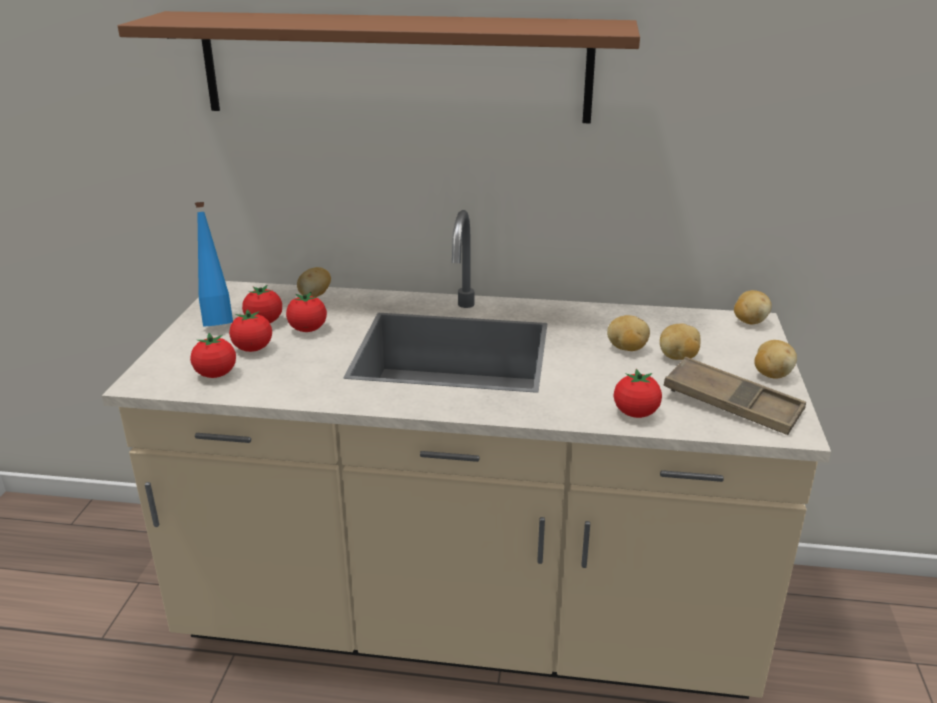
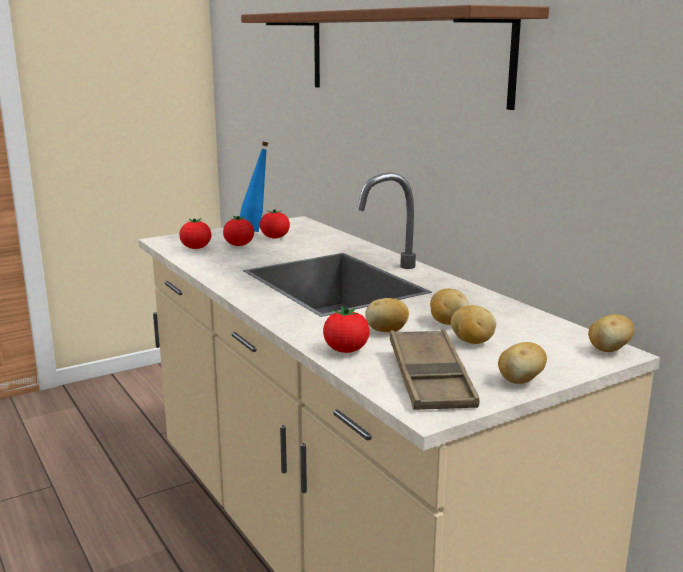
camera: 50 degrees right, 10 degrees down
(308, 329) = (286, 247): tomato -> none
(315, 296) = (331, 236): potato -> potato (386, 331)

